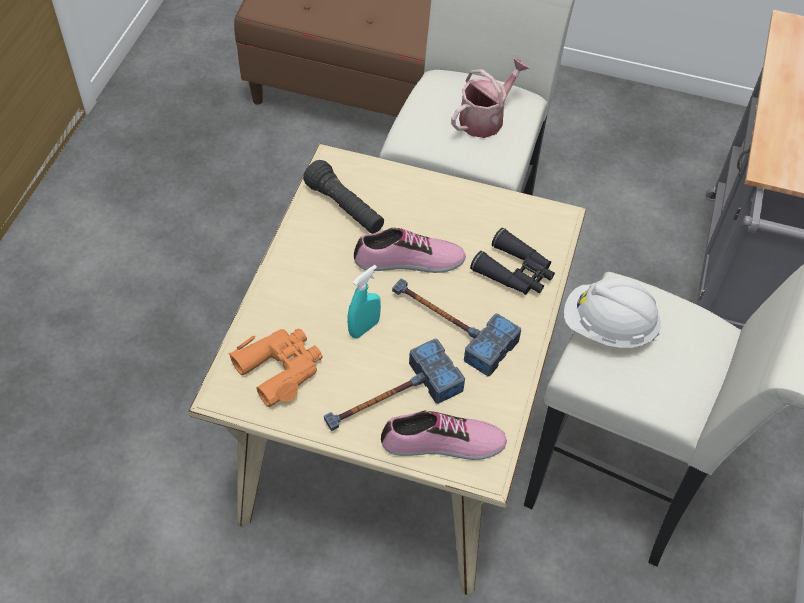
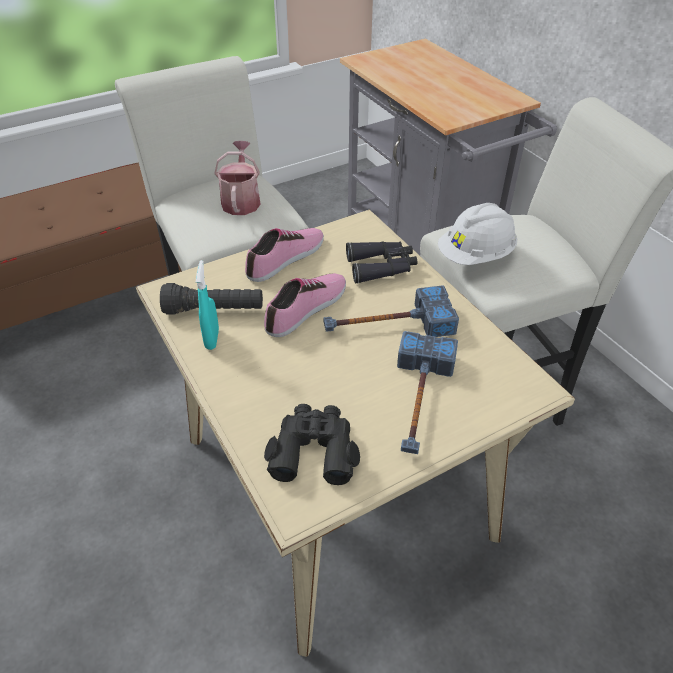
camera: 45 degrees left, 10 degrees down
(280, 368) = (313, 449): orange binoculars -> black binoculars
(364, 328) = (336, 372): turquoise spray bottle -> turquoise spray bottle (212, 339)
(443, 444) = (491, 397): shoe -> shoe (286, 259)

